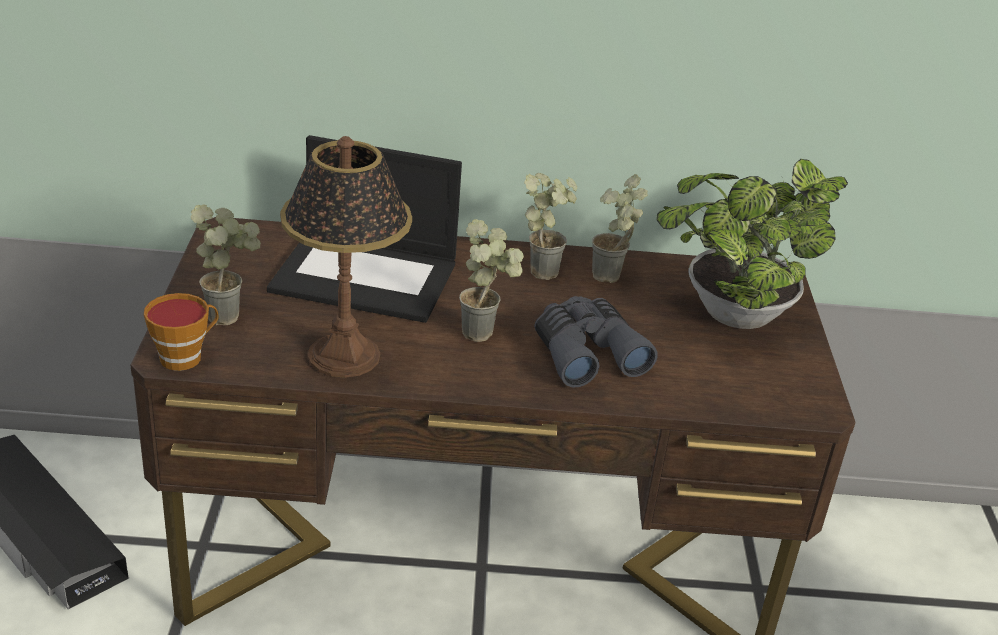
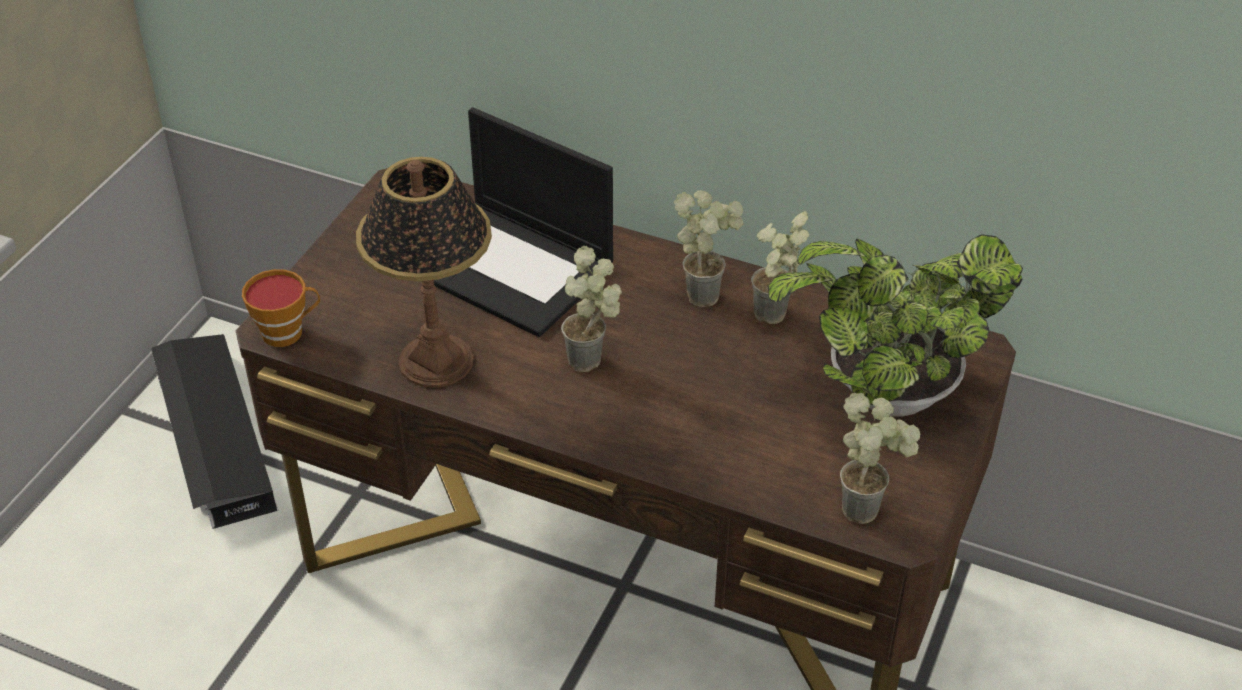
camera: 25 degrees right, 10 degrees up
(231, 314) = (354, 290): potted plant -> potted plant (869, 507)
(586, 353) = (686, 408): grey binoculars -> none

